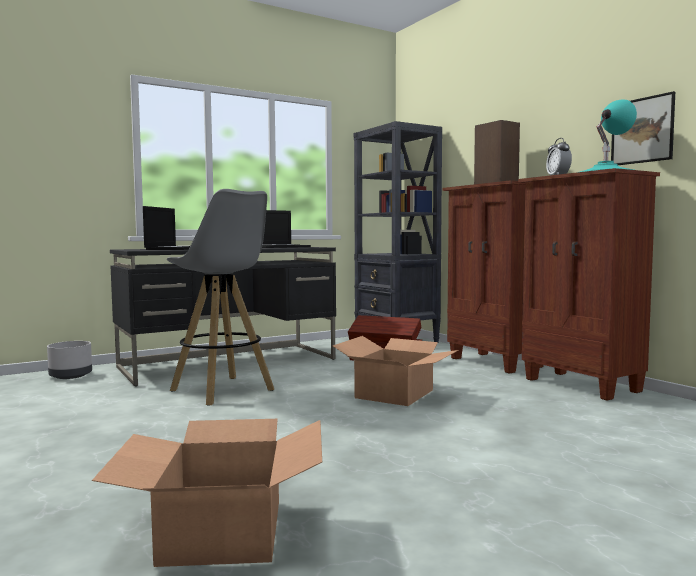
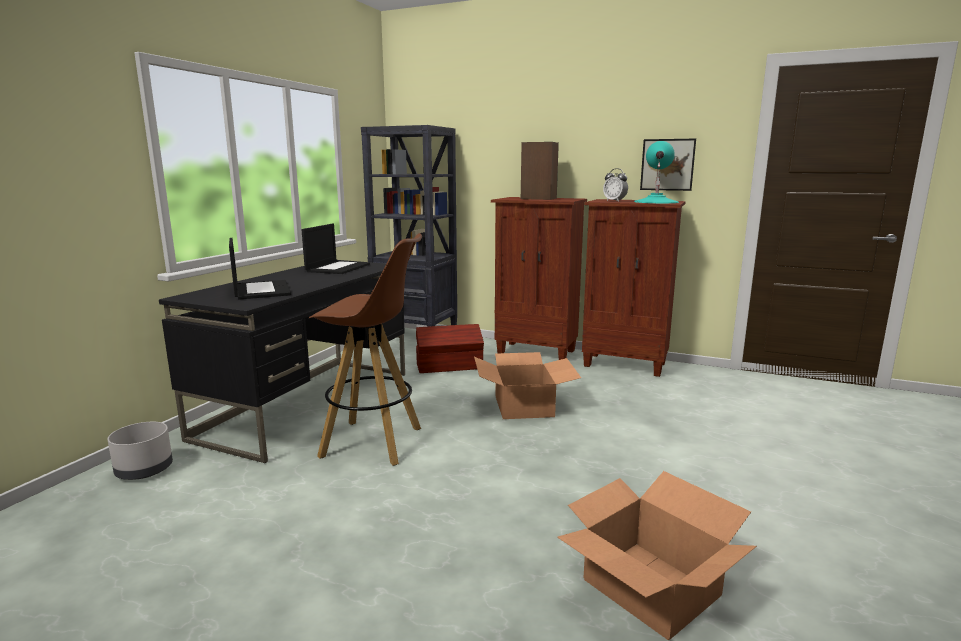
camera: 35 degrees left, 10 degrees up
(222, 391) = (373, 443): grey stool -> brown stool

